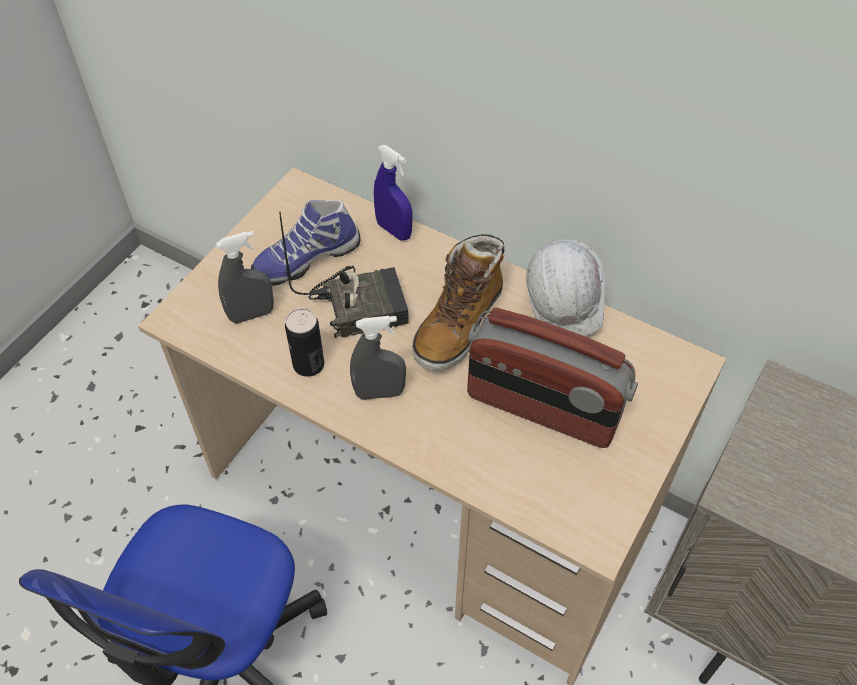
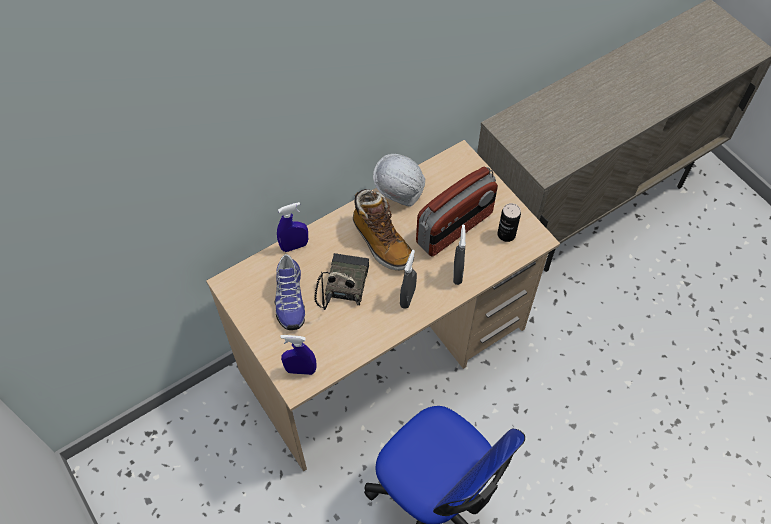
camera: 65 degrees left, 5 degrees up
(201, 313) = (300, 370): none -> blue spray bottle
(251, 314) = (317, 343): grey spray bottle -> grey spray bottle (457, 273)
(308, 364) = (370, 325): can -> can (506, 234)

